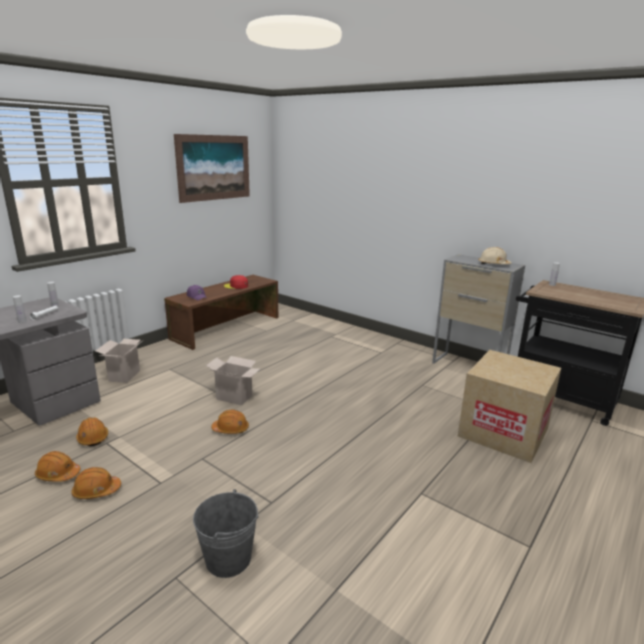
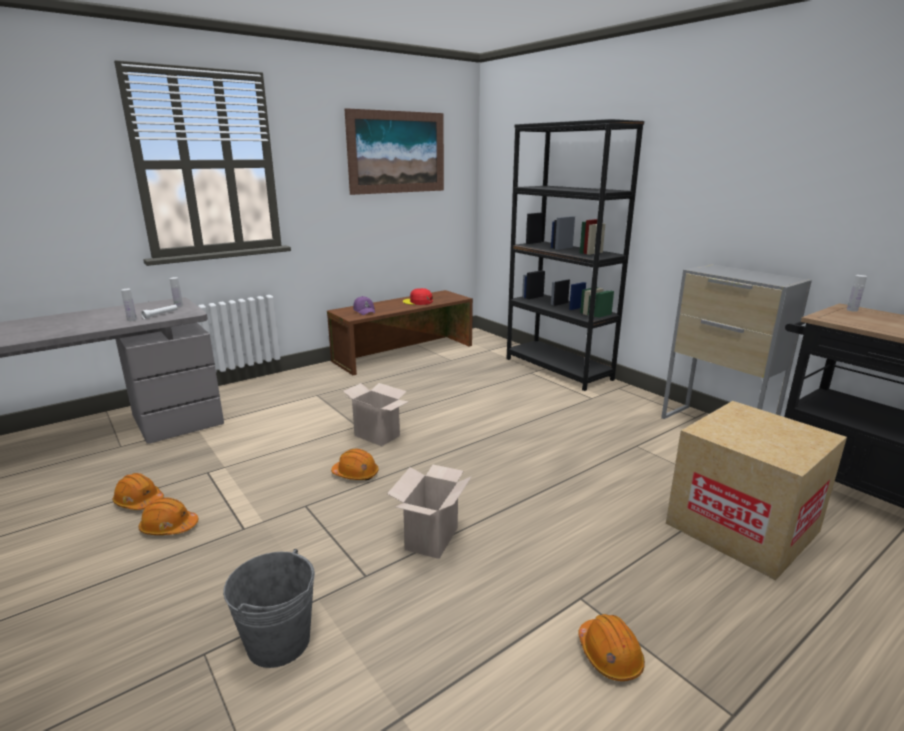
camera: 15 degrees right, 0 degrees up
(93, 437) = (196, 464): orange hard hat -> orange hard hat (609, 655)
(124, 375) = (263, 397): cardboard box -> cardboard box (431, 537)
(349, 332) = (558, 369): none -> black bookcase
(493, 264) = (758, 277): beige hard hat -> none

